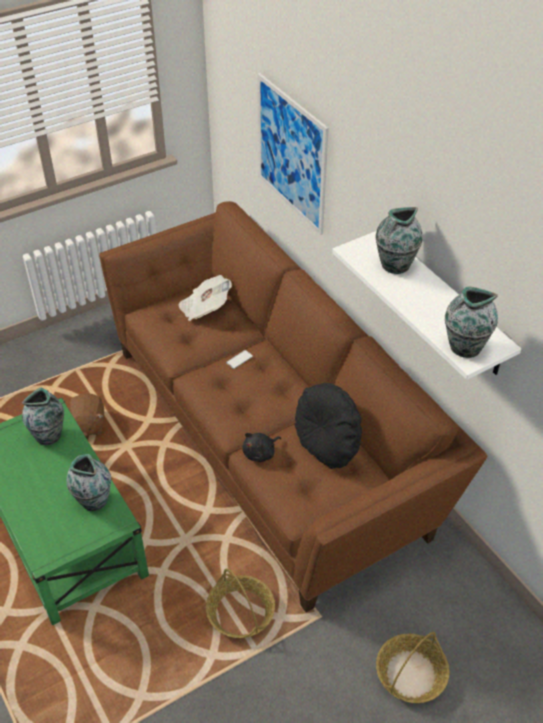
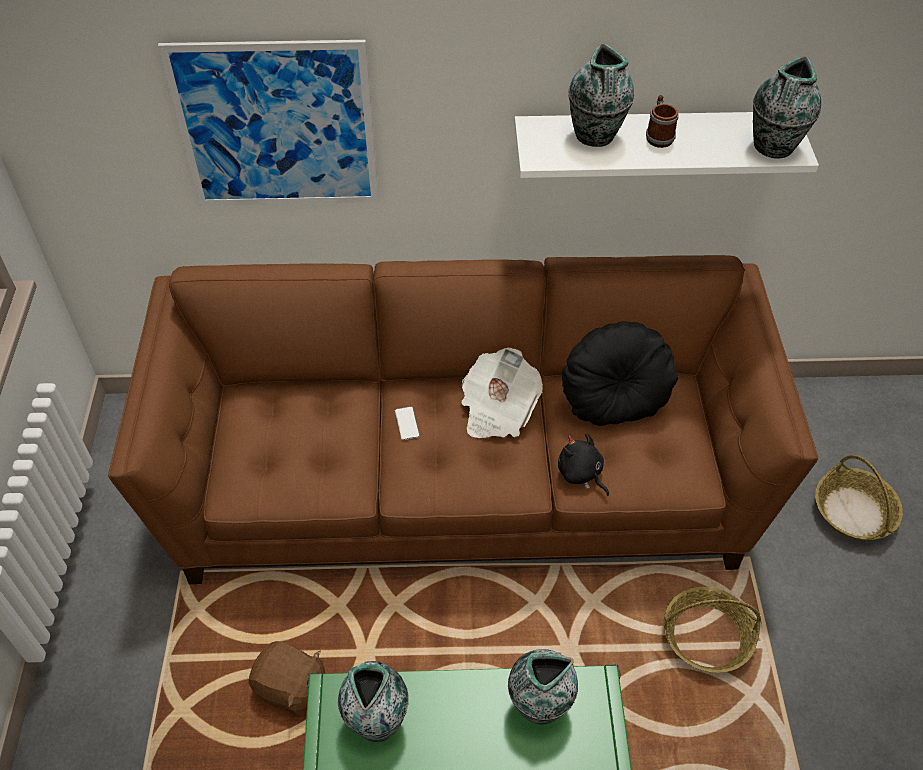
camera: 60 degrees left, 5 degrees up
(205, 308) = (281, 417): newspaper -> newspaper (497, 410)
(260, 453) = (581, 474): black plush toy -> black plush toy turned 150 degrees clockwise
(422, 292) = (658, 136): none -> mug

